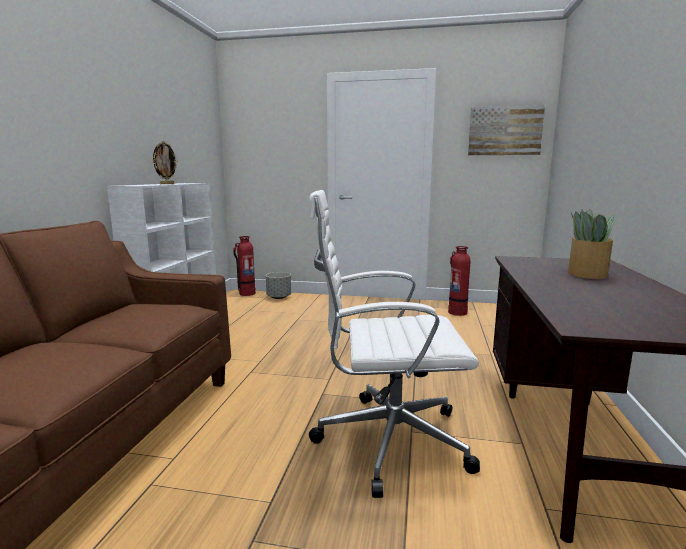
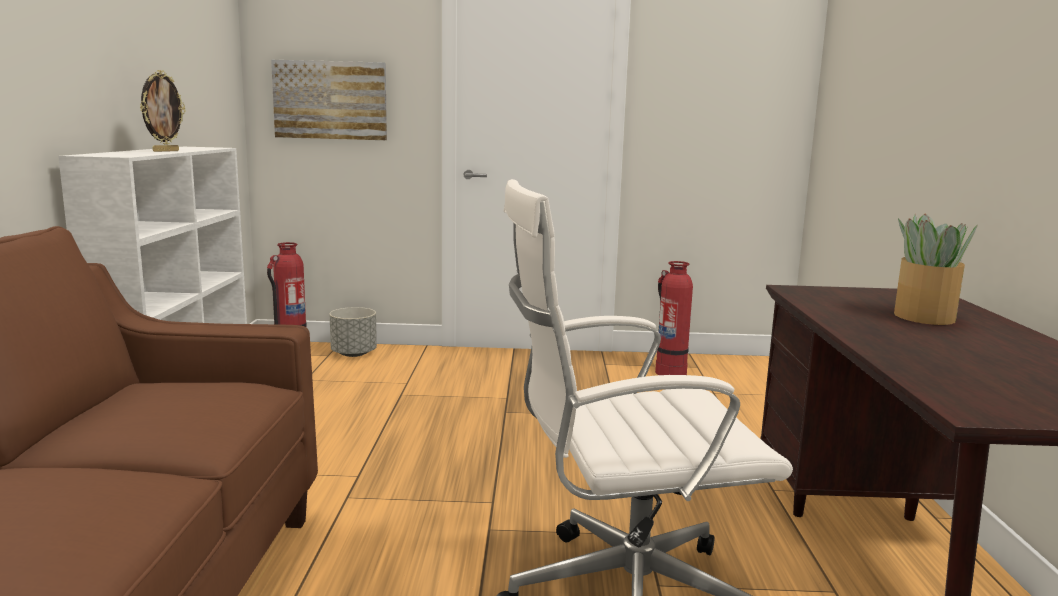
camera: 10 degrees left, 0 degrees up
(504, 131) = (743, 70): picture -> picture (330, 100)

